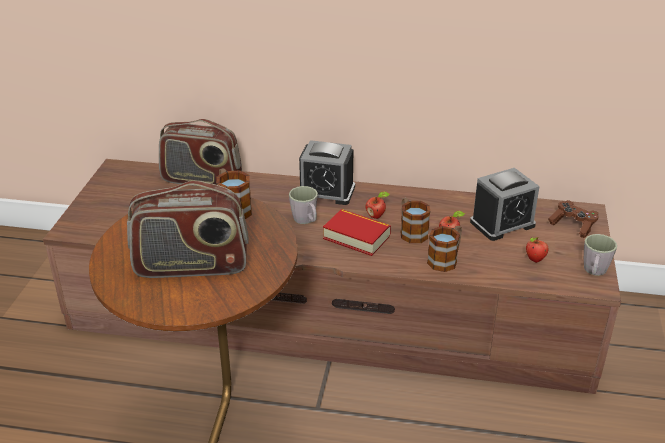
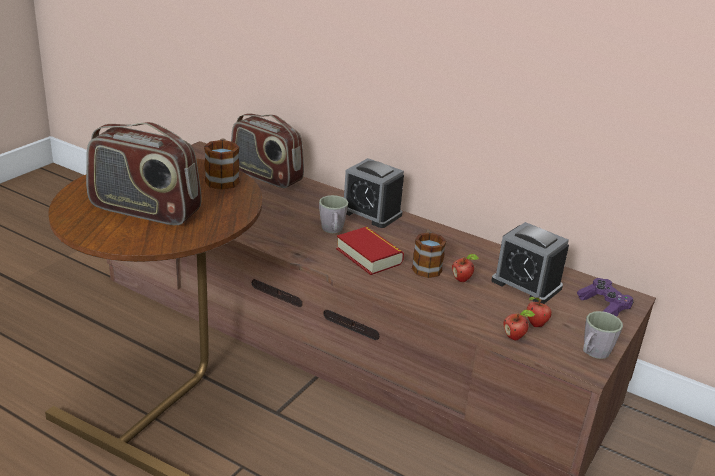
camera: 20 degrees right, 5 degrees down
(376, 216) = (402, 244): apple -> apple (515, 337)
(446, 259) = (442, 298): mug -> none
(502, 224) = (526, 284): alarm clock -> alarm clock turned 45 degrees clockwise
(573, 225) = (603, 306): brown game controller -> purple game controller

